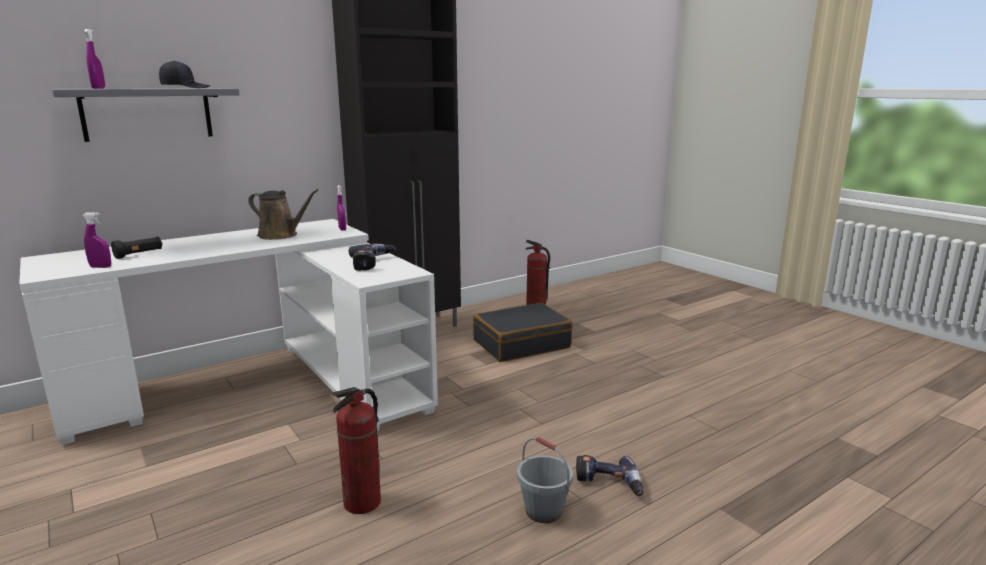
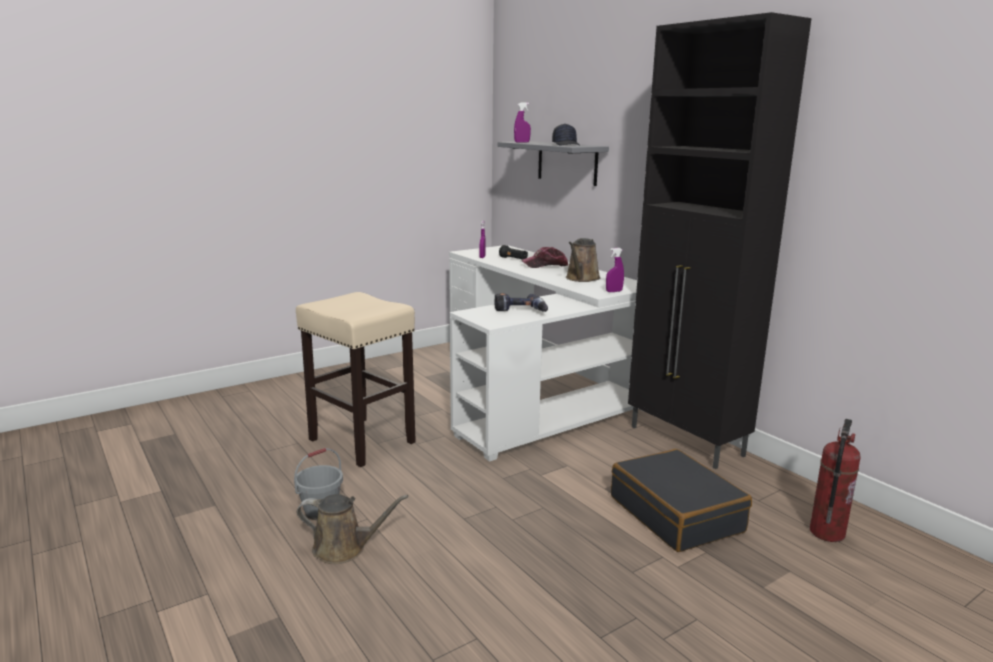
camera: 90 degrees right, 0 degrees up
(195, 244) = (545, 265): none -> cap
(362, 503) = (360, 441): fire extinguisher -> beige stool
(608, 484) = (344, 548): power drill -> brown watering can

